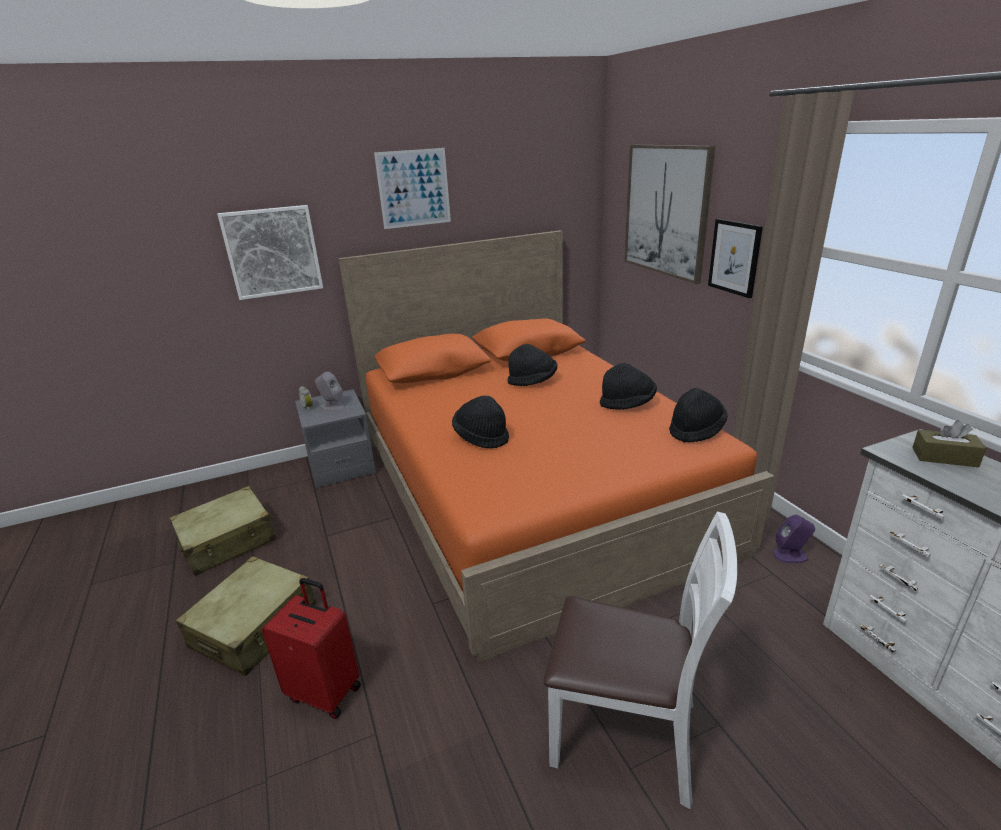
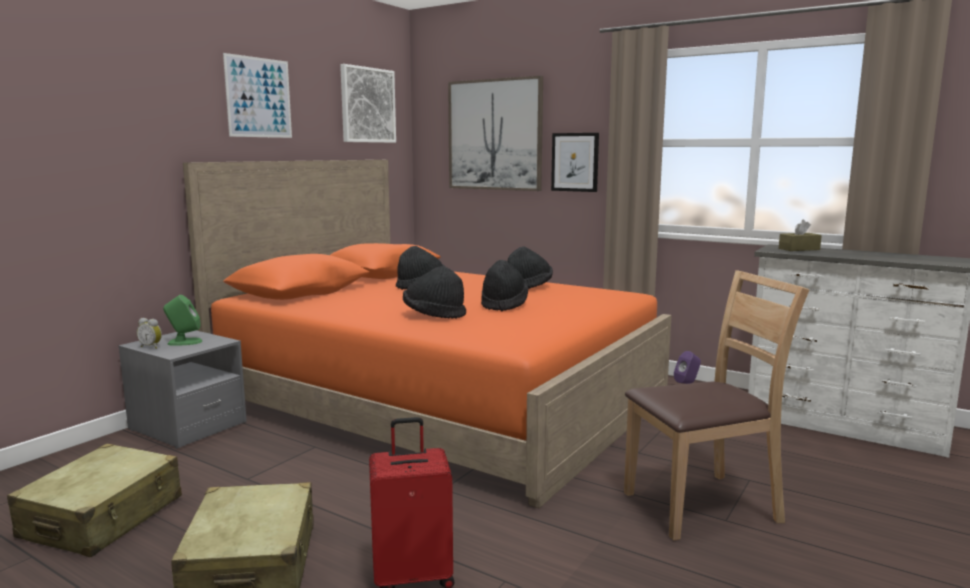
camera: 35 degrees left, 15 degrees down
(272, 252) = (106, 147): picture -> picture (367, 105)
(332, 407) = (184, 342): grey speaker -> green speaker
(626, 735) = (702, 506): white chair -> brown chair
(696, 431) = (602, 291): black hat -> black hat (504, 305)

